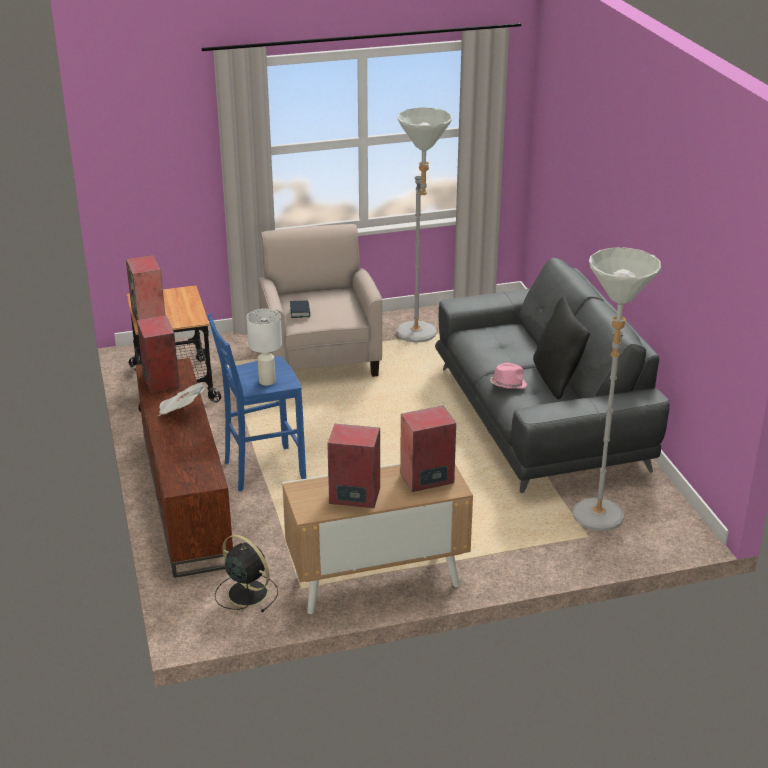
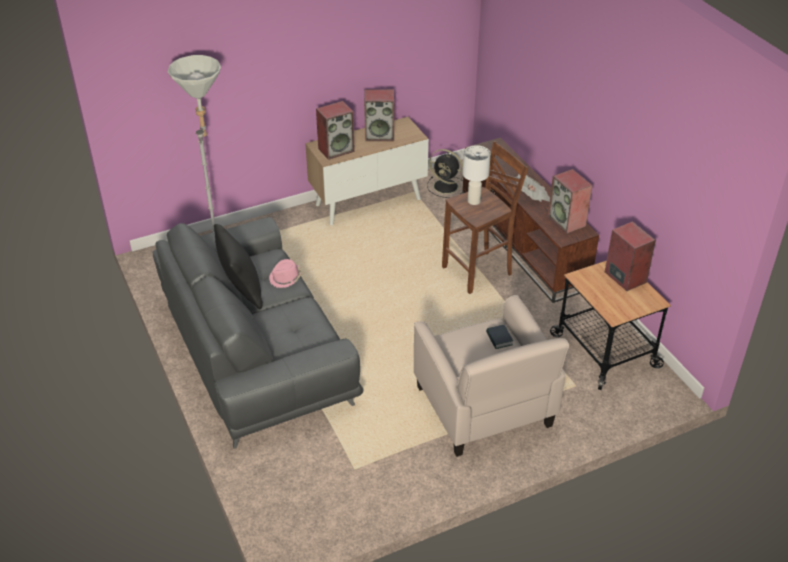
camera: 170 degrees right, 10 degrees up
(262, 470) = (479, 271): blue stool -> brown stool
(419, 337) = (388, 455): grey floor lamp -> none

